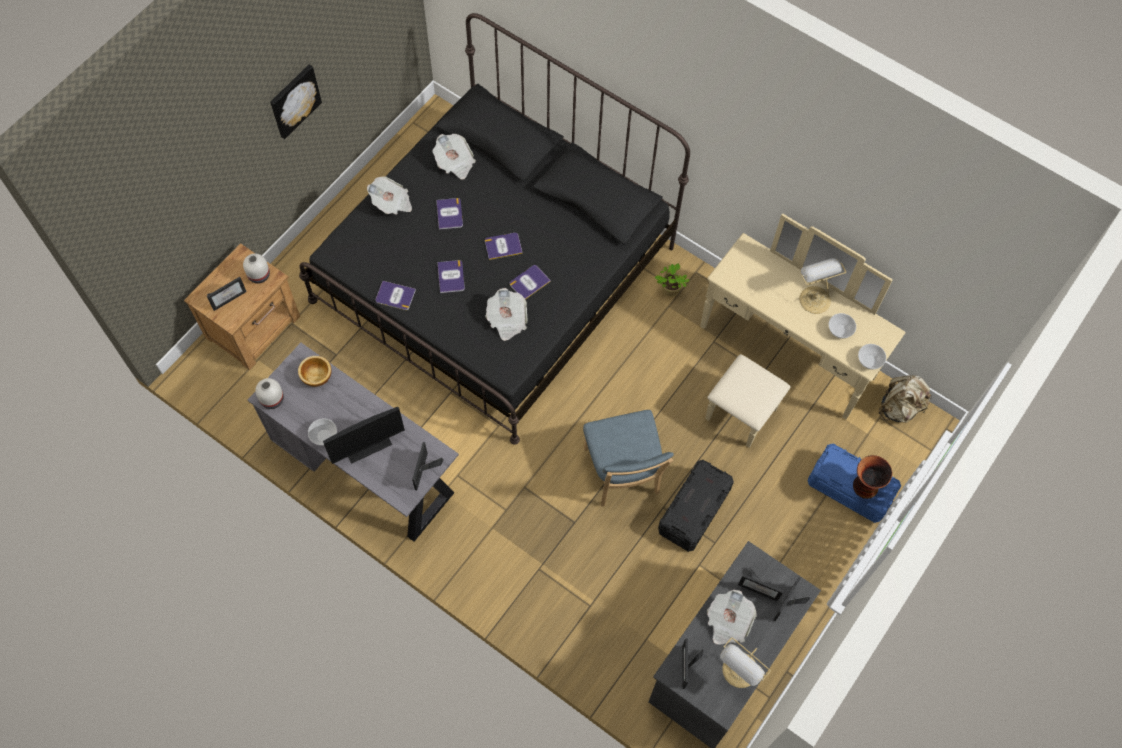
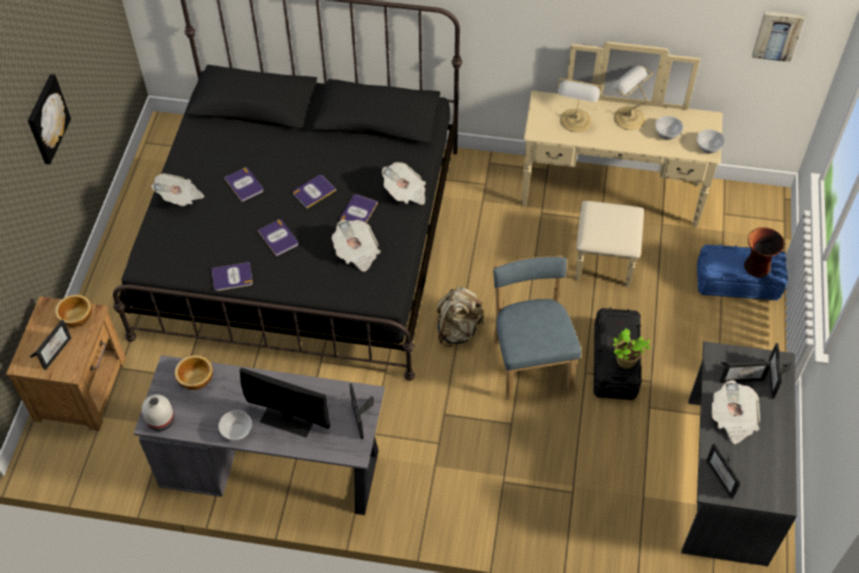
camera: 25 degrees left, 10 degrees down
(258, 275) = (76, 317): white vase -> bowl
(367, 445) = (287, 420): monitor -> monitor turned 105 degrees counterclockwise
(455, 163) = (223, 140): newspaper -> newspaper (405, 192)
(622, 475) = (530, 361): blue chair -> blue chair turned 150 degrees counterclockwise
(669, 290) = (475, 187): potted plant -> potted plant (625, 362)
(739, 671) = (771, 458): table lamp -> table lamp (575, 122)
(899, 408) = (735, 198): beige backpack -> beige backpack (458, 330)
(967, 293) = (777, 34): none -> picture

